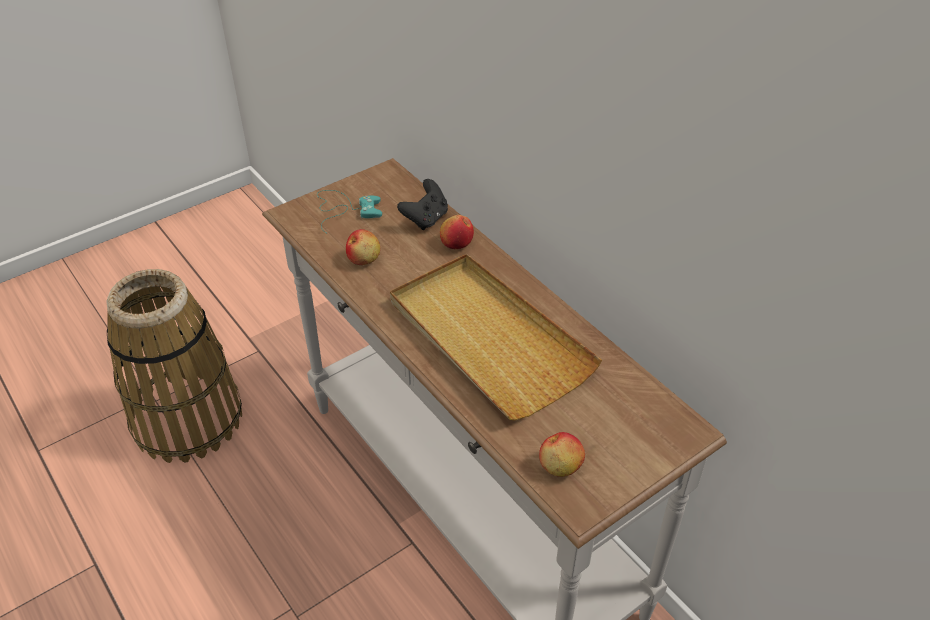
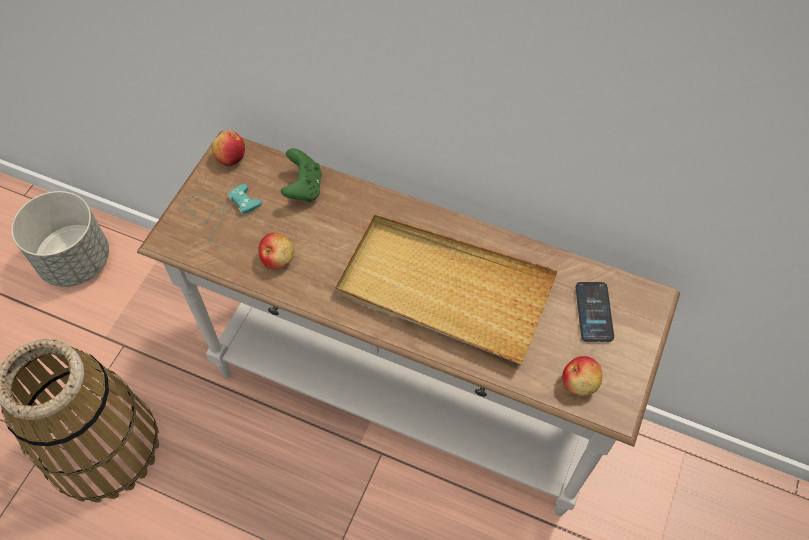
camera: 30 degrees left, 15 degrees up
(267, 274) = (75, 261): none -> grey planter
(426, 219) = (303, 188): black game controller -> green game controller
(456, 243) = (349, 202): apple -> apple (230, 157)
(619, 416) = (594, 312): none -> phone

